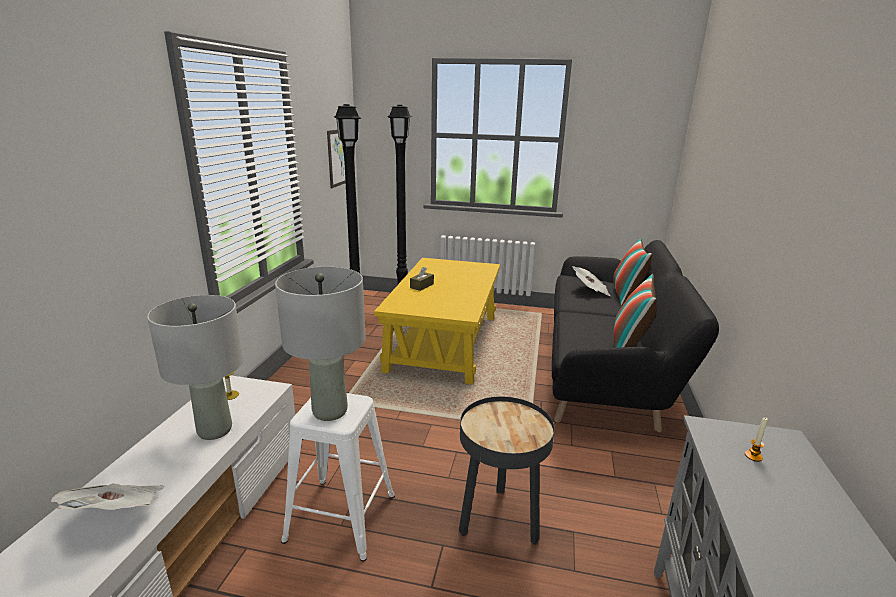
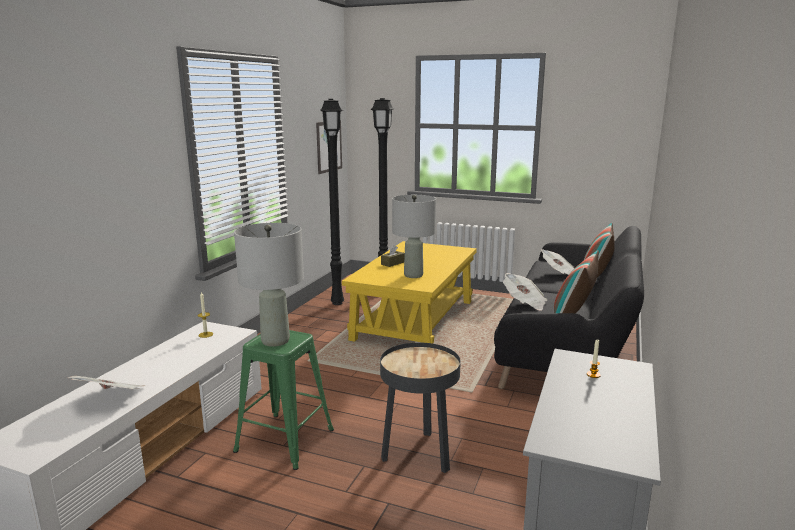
camera: 10 degrees right, 5 degrees down
(215, 430) = (189, 355): grey table lamp -> grey table lamp (413, 275)
(342, 516) = (286, 440): white stool -> green stool
(573, 329) = (524, 303): none -> newspaper

